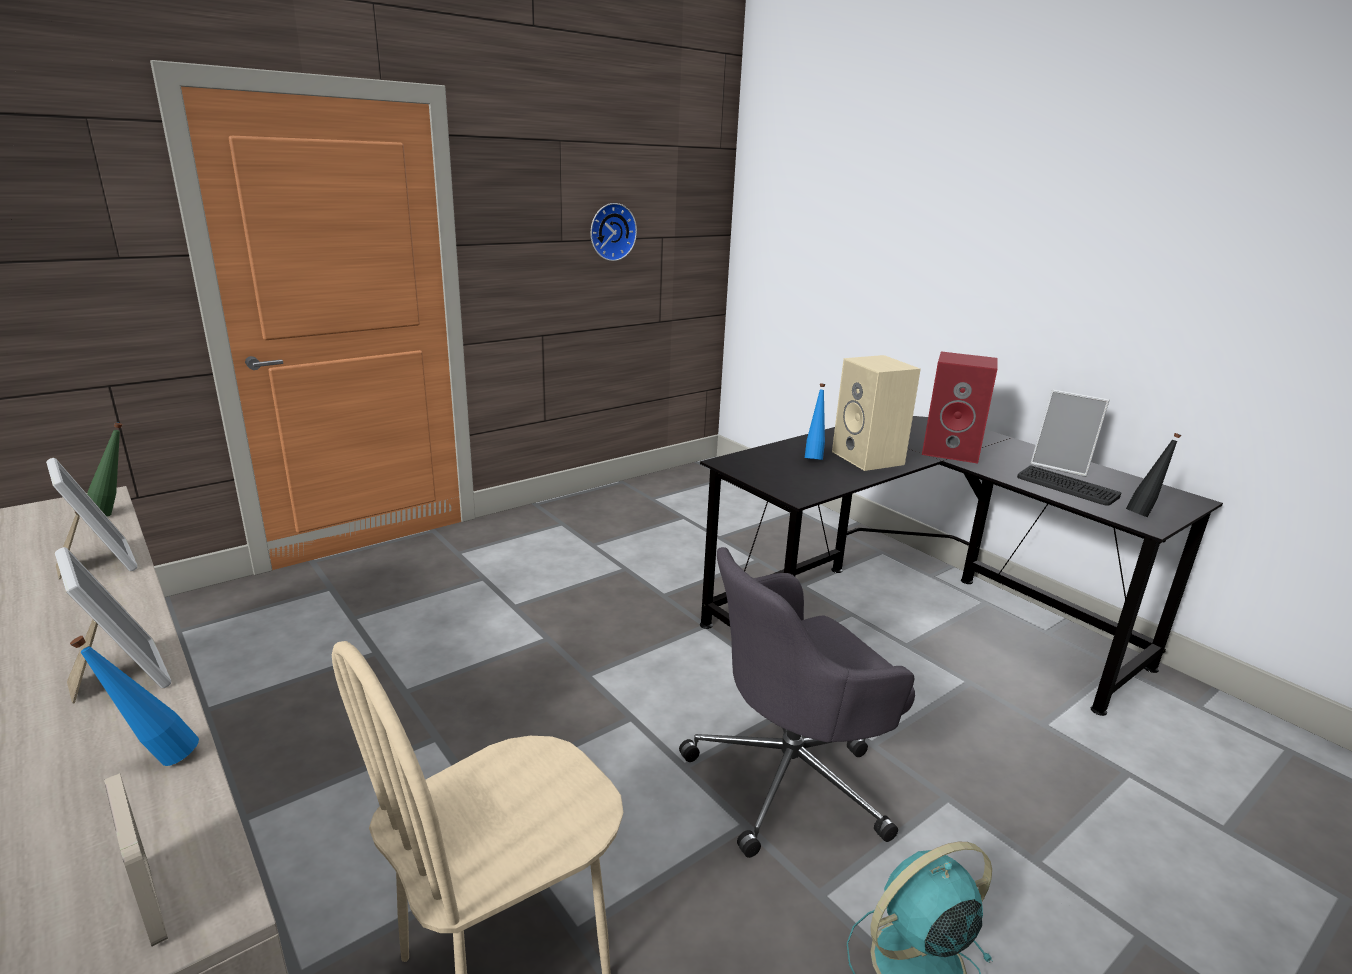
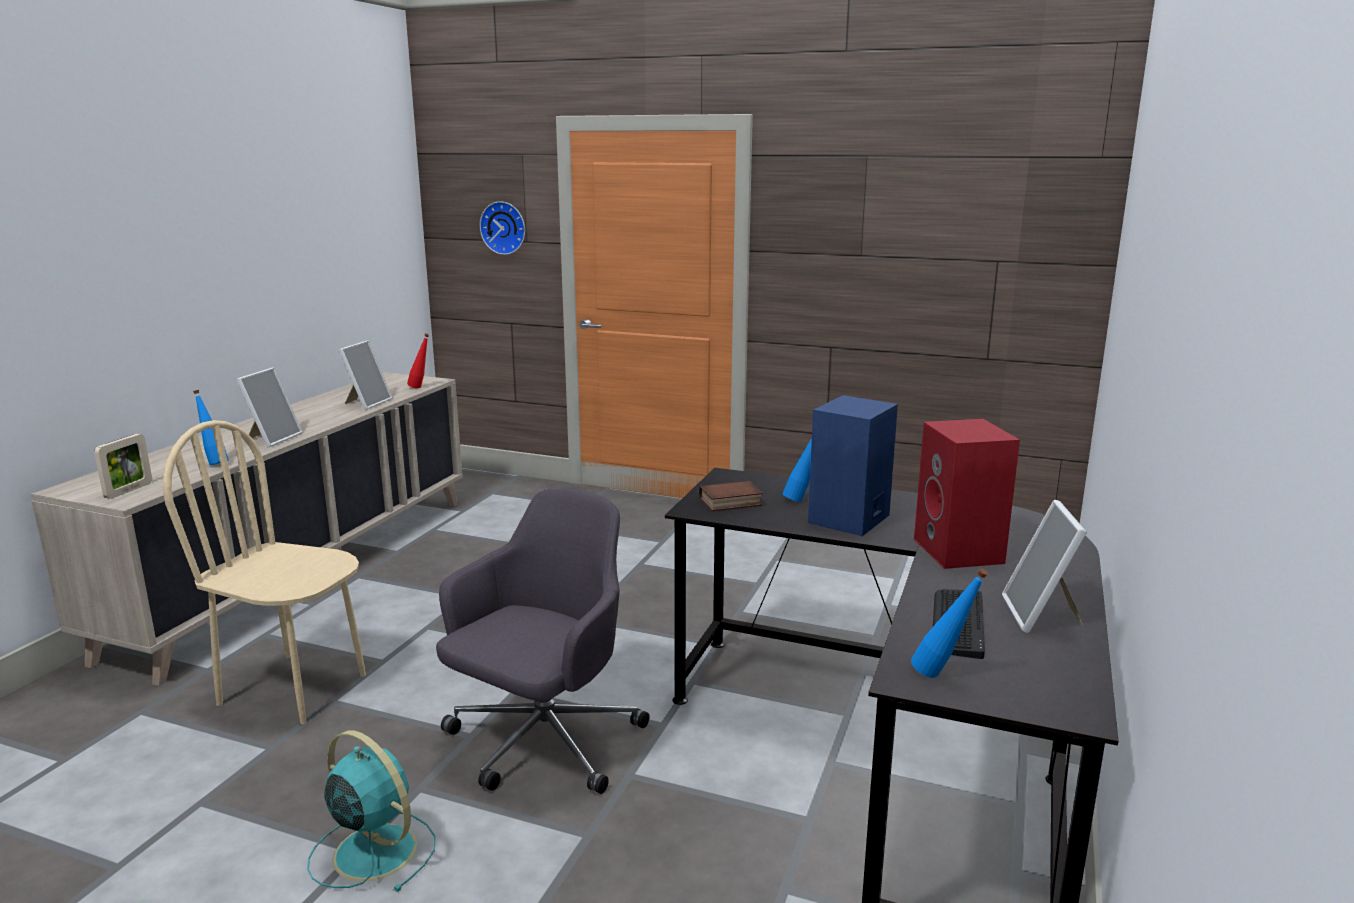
camera: 60 degrees right, 5 degrees down
(115, 513) = (421, 388): green bottle -> red bottle
(611, 231) = (921, 250): wall clock -> wall clock (504, 227)
(791, 778) = (543, 743): grey office chair -> grey office chair turned 90 degrees clockwise
(795, 479) = (730, 502): none -> book
(869, 458) = (849, 520): beige speaker -> blue speaker
(1143, 514) = (942, 676): black bottle -> blue bottle

